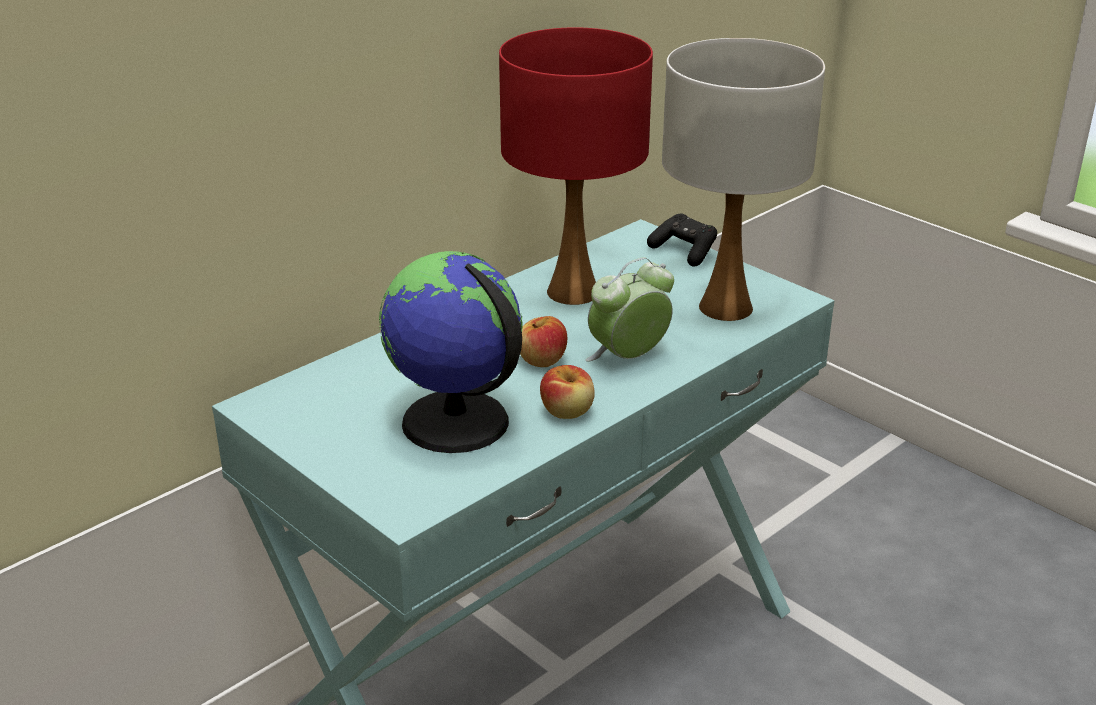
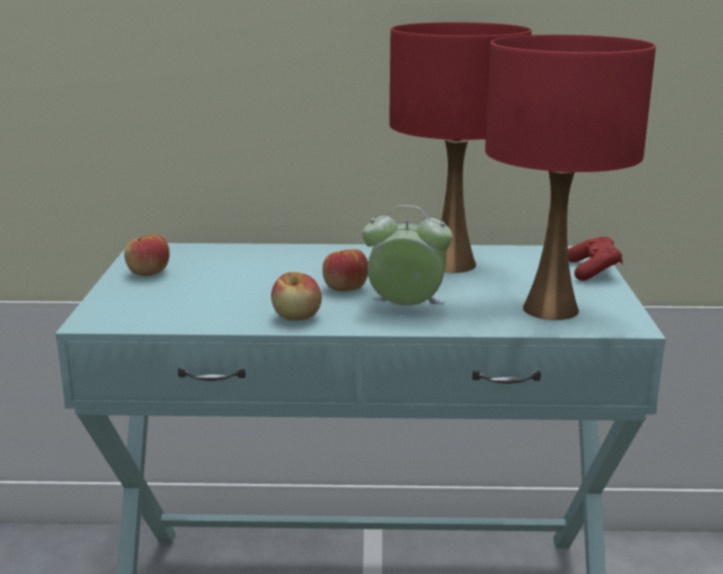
camera: 45 degrees right, 10 degrees down
(327, 433) = (148, 273): none -> apple
(454, 423) = (219, 295): globe -> none
(684, 251) = (592, 271): black game controller -> red game controller
(726, 308) = (550, 309): white table lamp -> red table lamp

